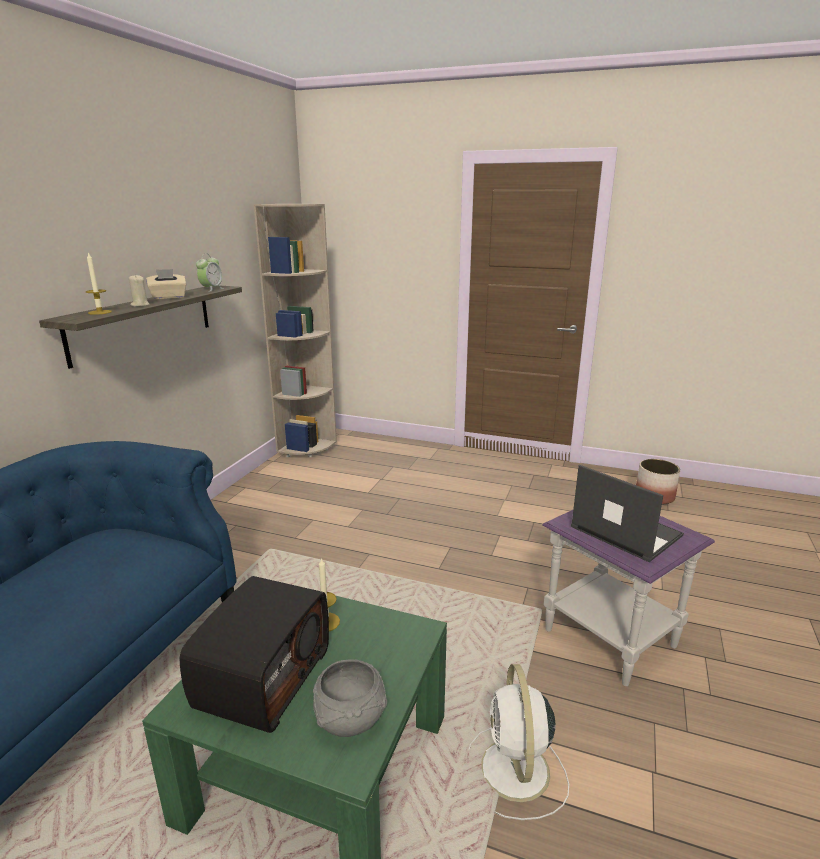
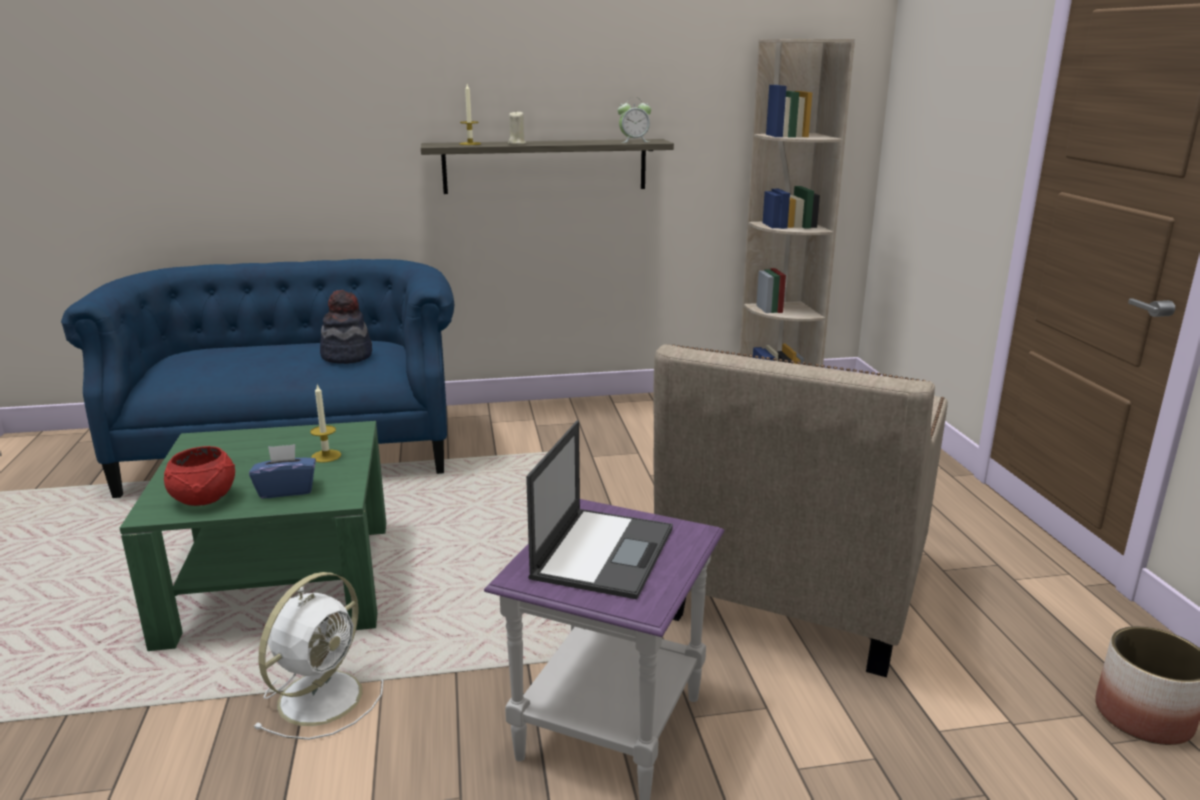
camera: 60 degrees right, 0 degrees up
(109, 559) = (347, 356): none -> hat
(168, 297) = (566, 142): beige tissue box -> none
(262, 677) = (240, 454): radio -> none
(351, 719) = (204, 499): grey bowl -> red bowl
(377, 658) = (287, 490): none -> blue tissue box
(515, 772) = (323, 695): white fan -> white fan turned 150 degrees clockwise
(519, 533) = (792, 593): none -> beige armchair

